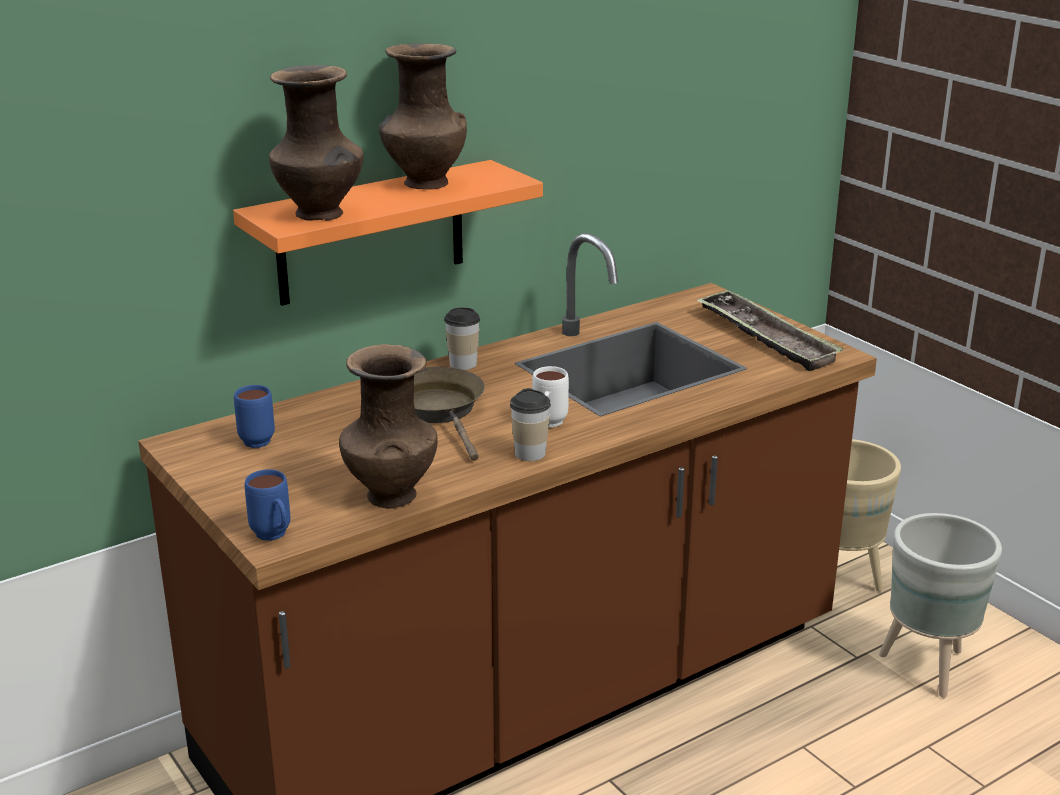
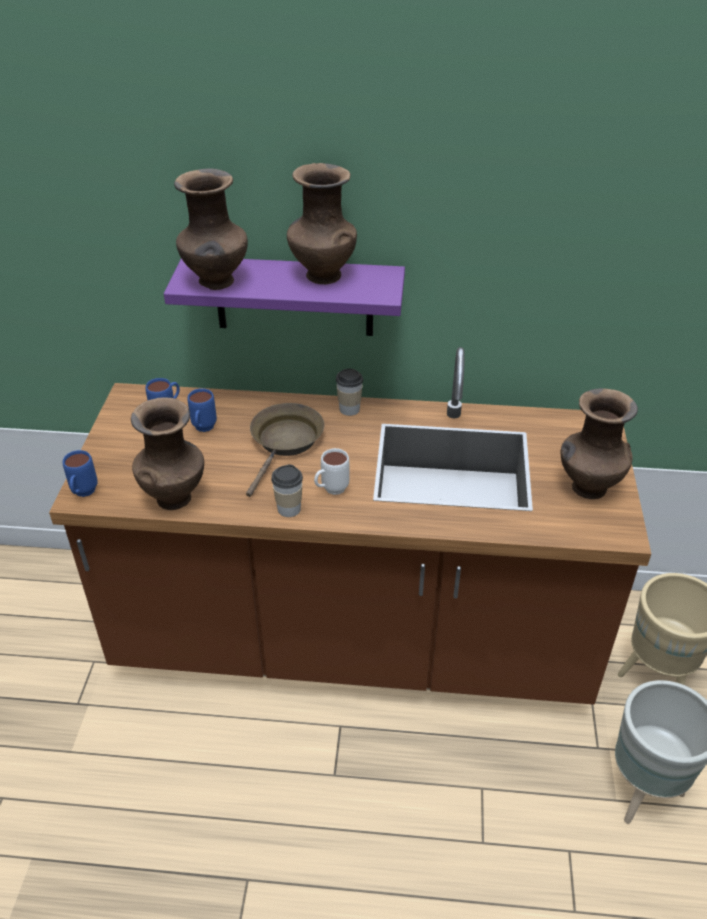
camera: 40 degrees right, 15 degrees up
(327, 435) = (203, 430): none -> blue mug
(371, 233) = (294, 296): orange shelf -> purple shelf
(766, 338) = (587, 488): tray -> brown vase

